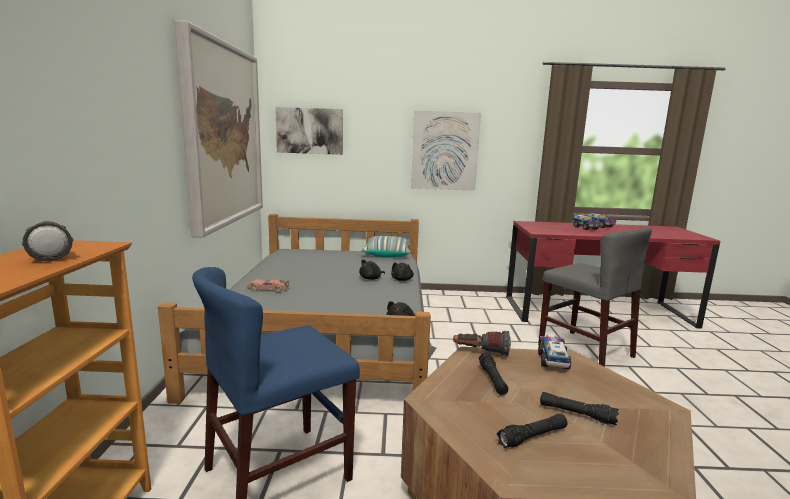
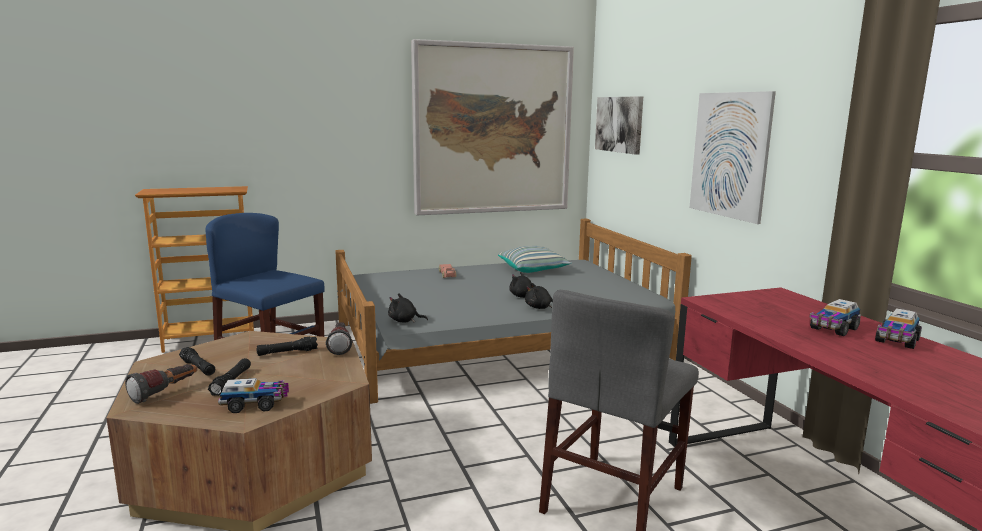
camera: 70 degrees right, 0 degrees up
(51, 253) = (216, 189): flashlight -> flashlight (166, 392)
(386, 254) = (637, 292): pillow -> pillow (533, 269)
(553, 360) = (338, 374): toy truck -> toy truck (255, 404)

